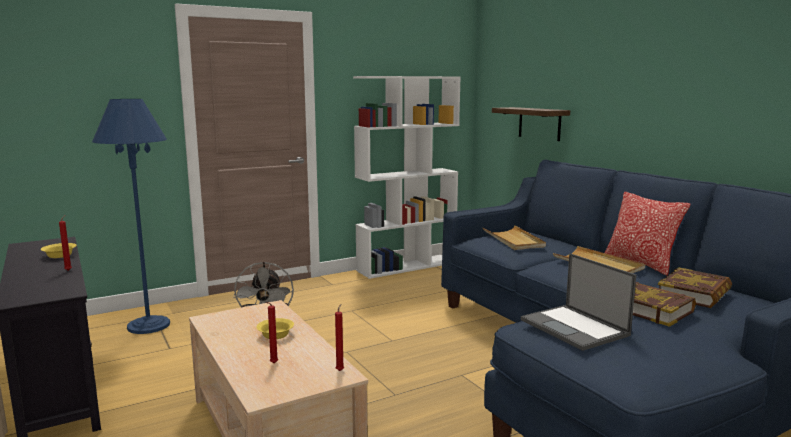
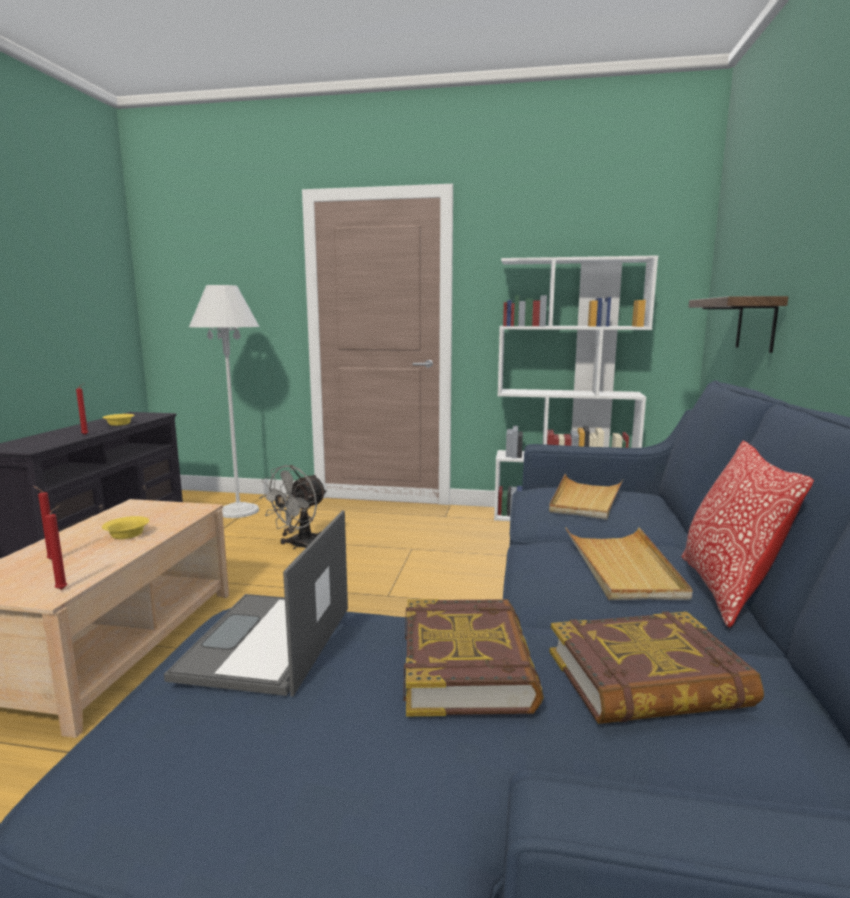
camera: 40 degrees right, 0 degrees up
(148, 325) = (238, 511): blue floor lamp -> white floor lamp

